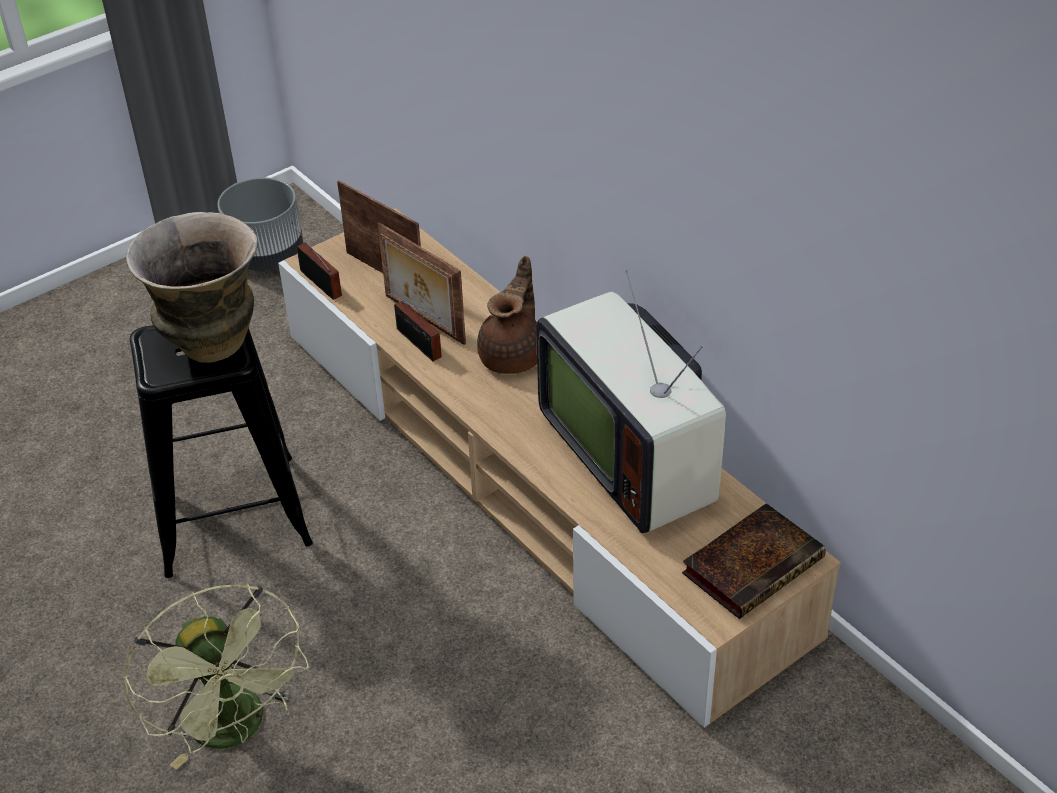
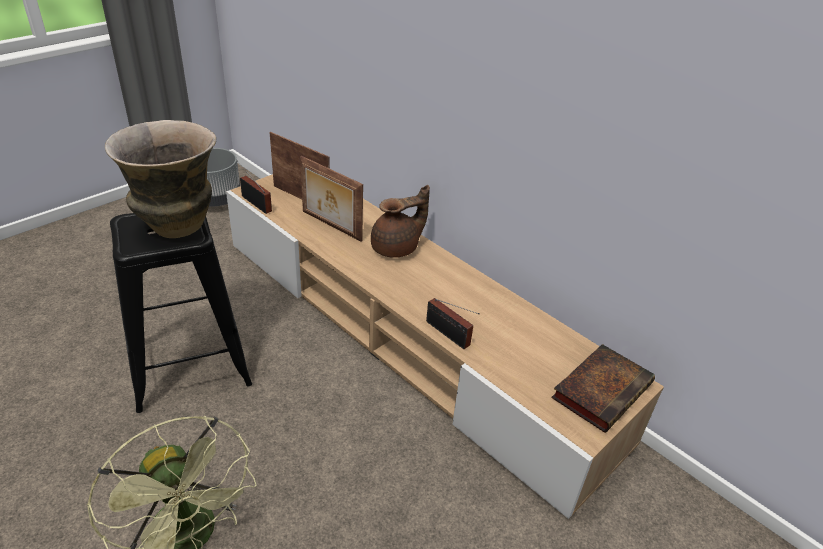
camera: 10 degrees left, 5 degrees down
(420, 345) = (330, 242): radio -> radio (449, 335)
(514, 355) = (397, 248): brown teapot -> brown teapot turned 45 degrees clockwise
(633, 455) = (494, 313): television -> none

